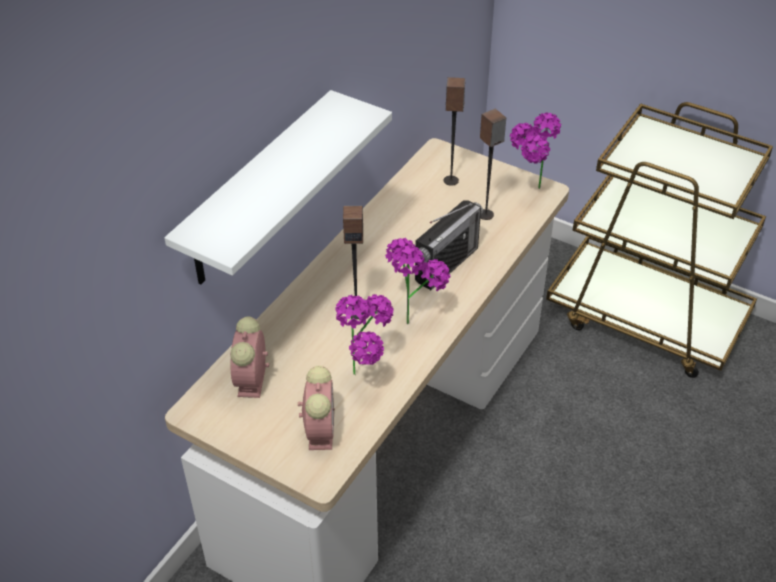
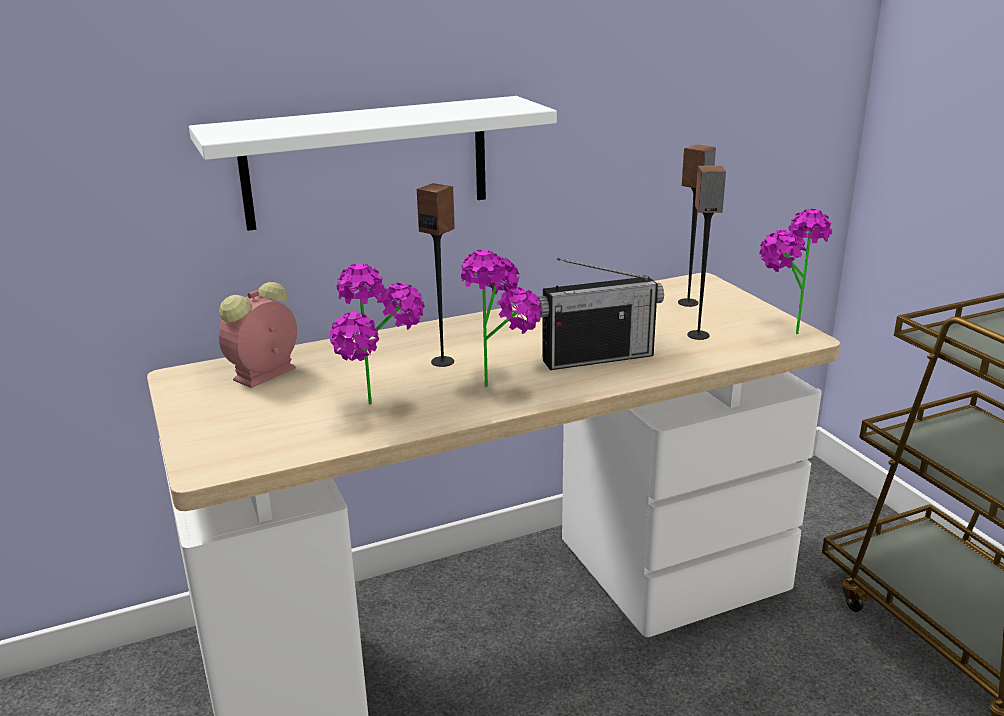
camera: 35 degrees right, 20 degrees down
(320, 429) = (267, 432): alarm clock -> none

